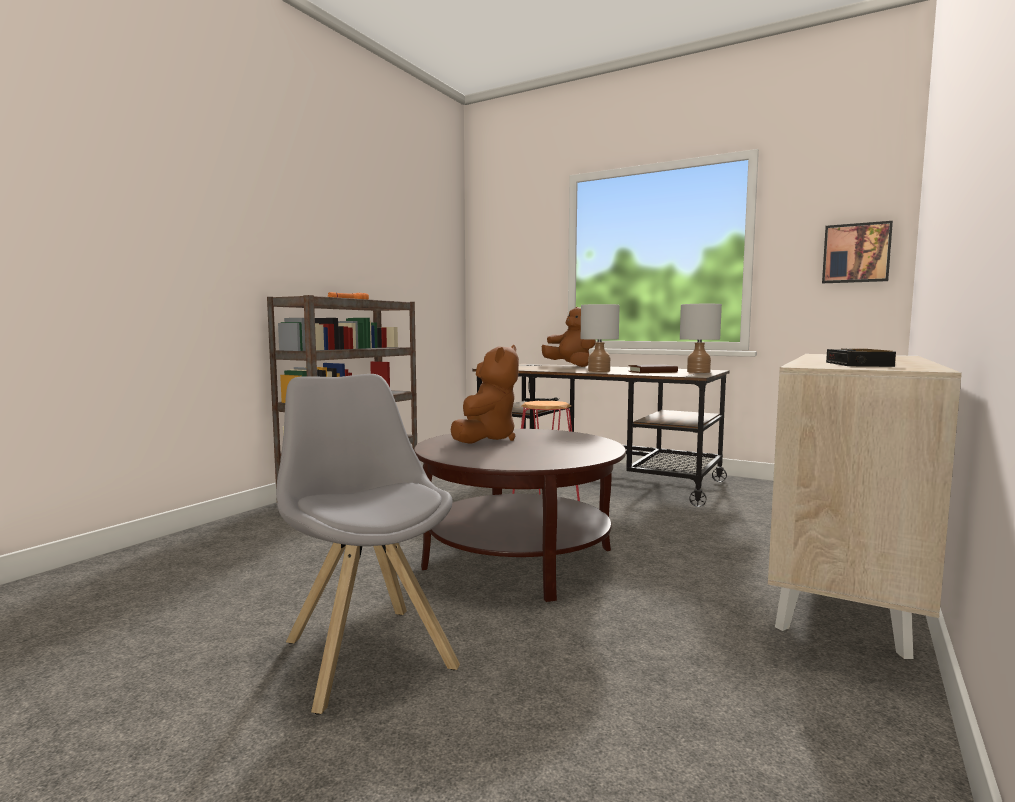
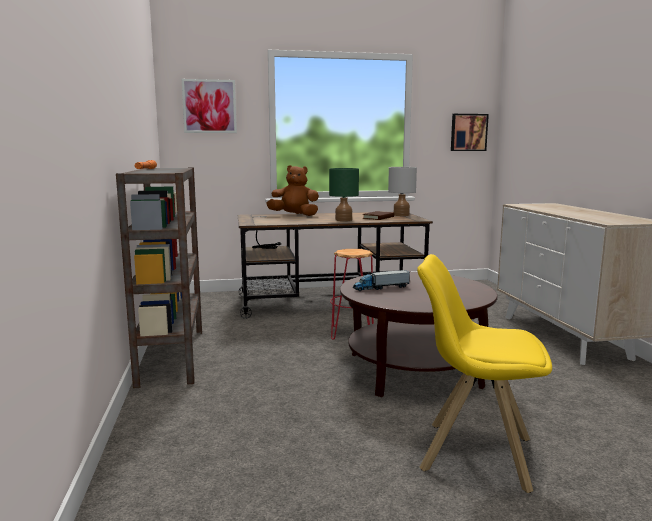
camera: 40 degrees left, 5 degrees up
(367, 653) = (475, 454): grey chair -> yellow chair
(486, 439) = (381, 288): brown plush toy -> toy truck
(510, 246) = (209, 106): none -> picture
(599, 371) = (344, 220): grey table lamp -> green table lamp
(859, 364) = (610, 218): alarm clock -> none

